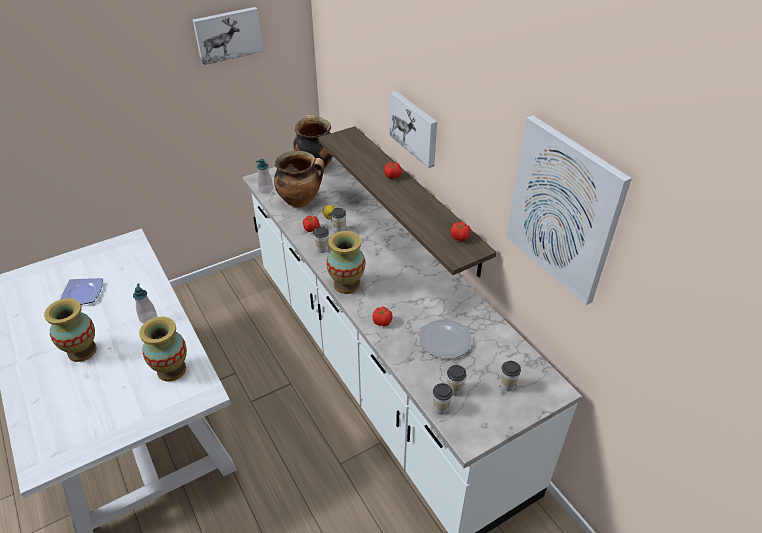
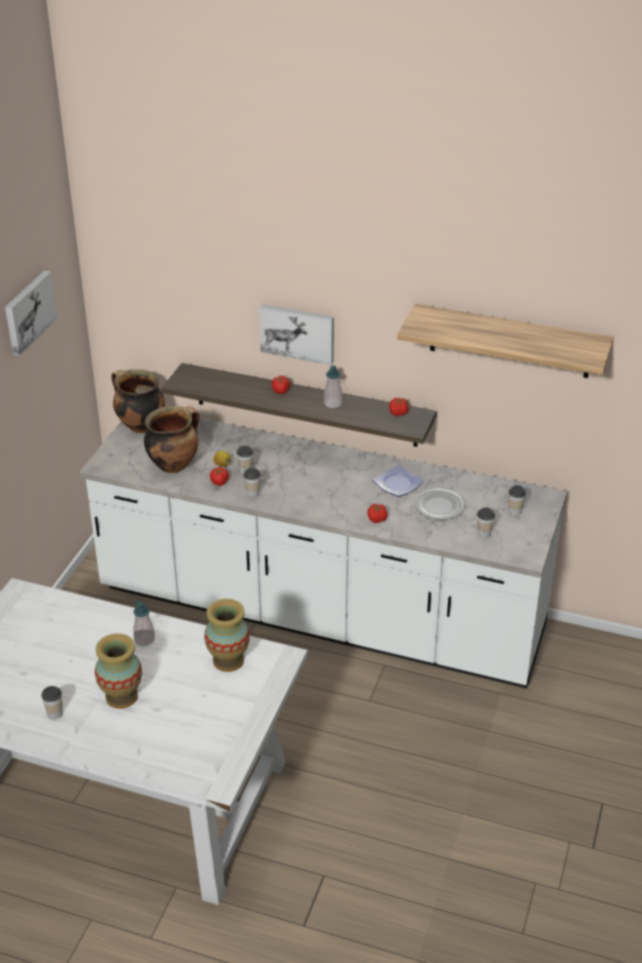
camera: 40 degrees left, 5 degrees down
(82, 293) = (42, 659): plate -> plate (397, 484)
(266, 189) = (123, 471): soap dispenser -> soap dispenser (333, 403)
(346, 284) = (312, 509): vase -> none
(440, 408) = (489, 550): cup -> cup (55, 713)
(563, 210) = (510, 341): picture -> shelf

